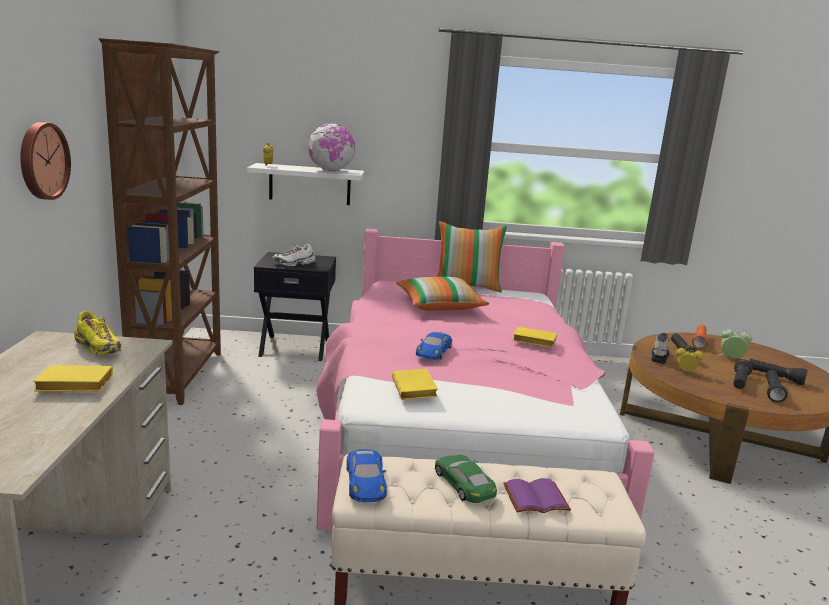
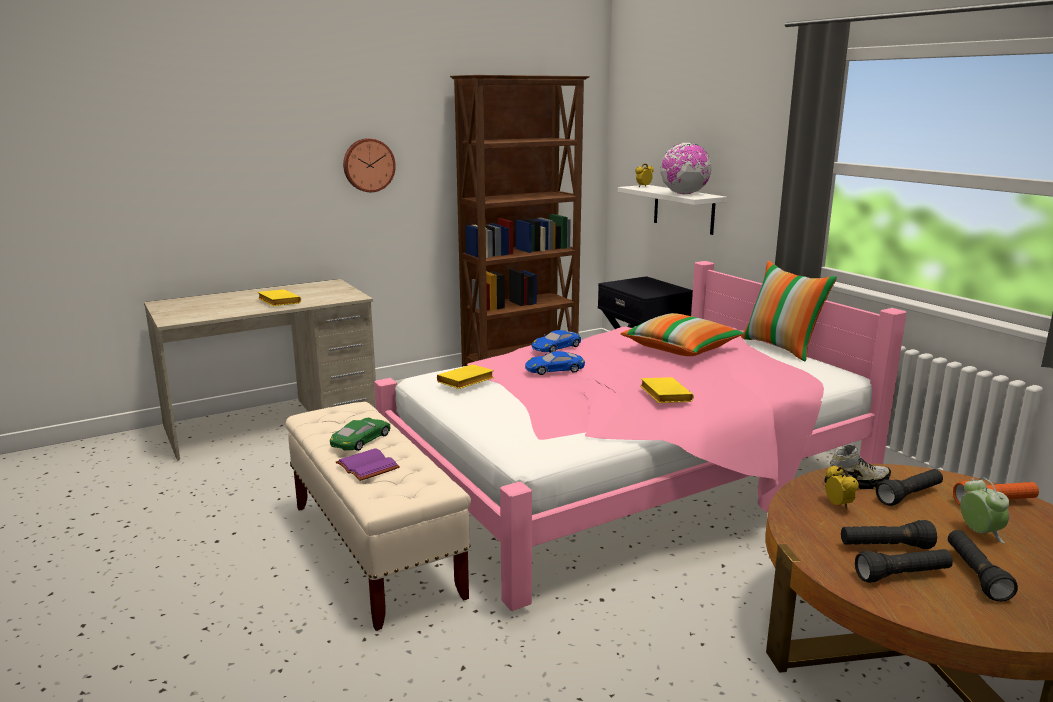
camera: 60 degrees right, 0 degrees up
(98, 348) = (334, 292): yellow shoe -> none
(294, 264) = (636, 287): white shoe -> none
(365, 481) = (328, 412): blue toy car -> blue toy car (556, 347)

